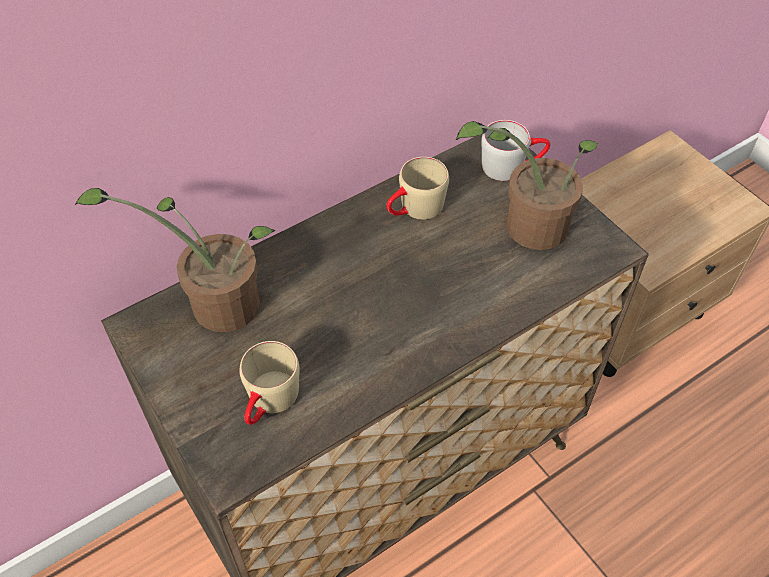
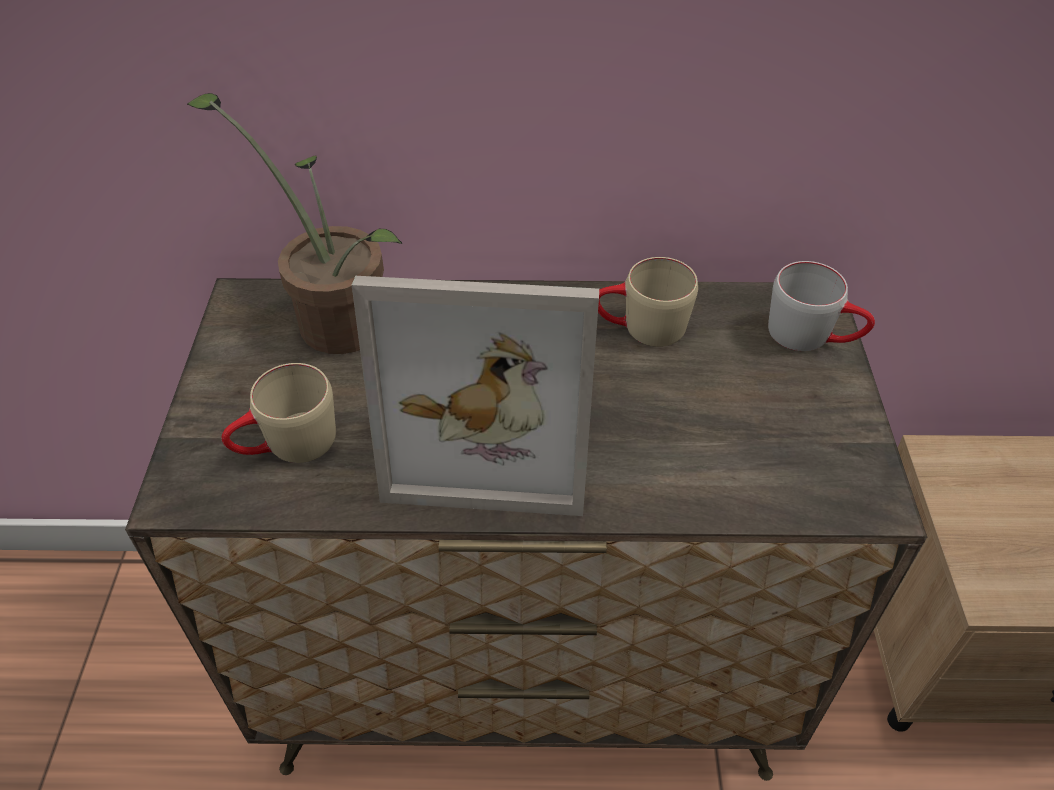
camera: 35 degrees right, 5 degrees down
(386, 323) = (491, 433): none -> picture frame
(526, 226) = (770, 414): potted plant -> none

